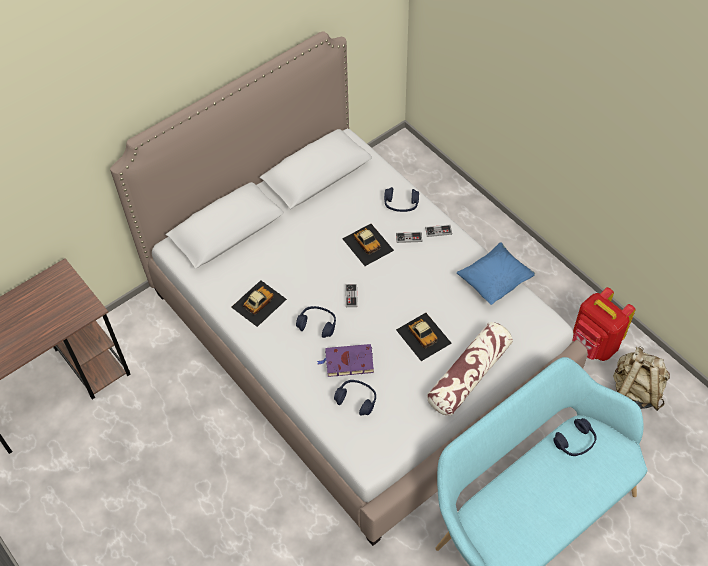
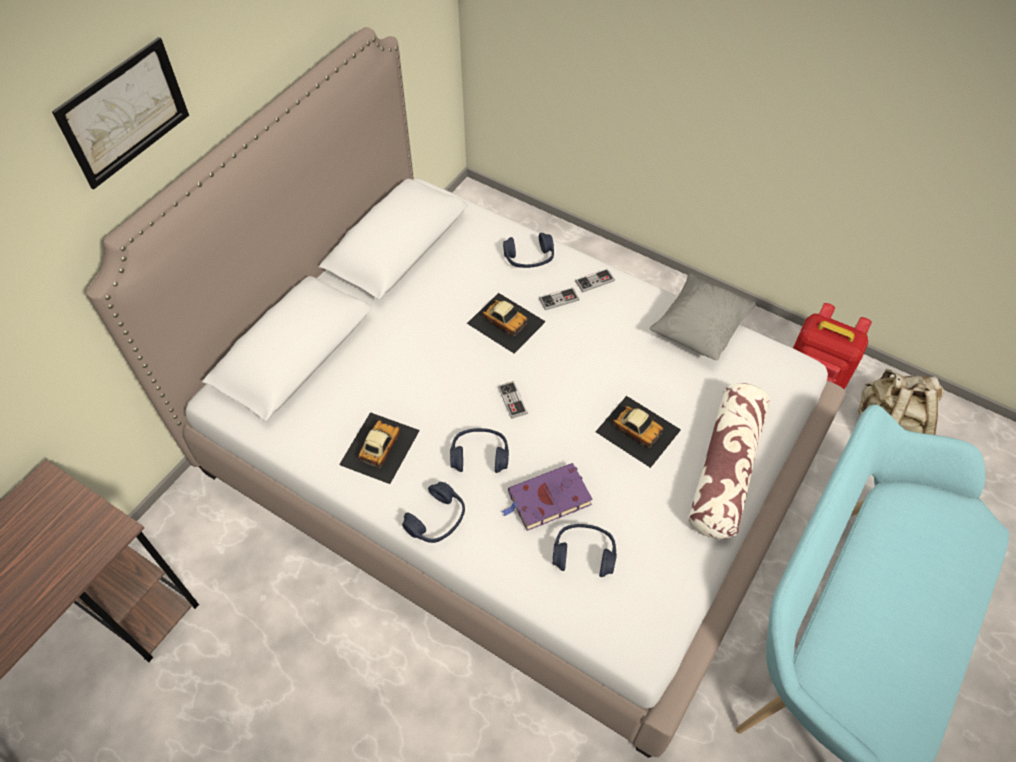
camera: 20 degrees left, 0 degrees up
(155, 72) = (124, 112): none -> picture
(495, 282) = (699, 329): blue pillow -> grey pillow
(575, 442) = (901, 522): blue headphones -> blue headphones (437, 519)

